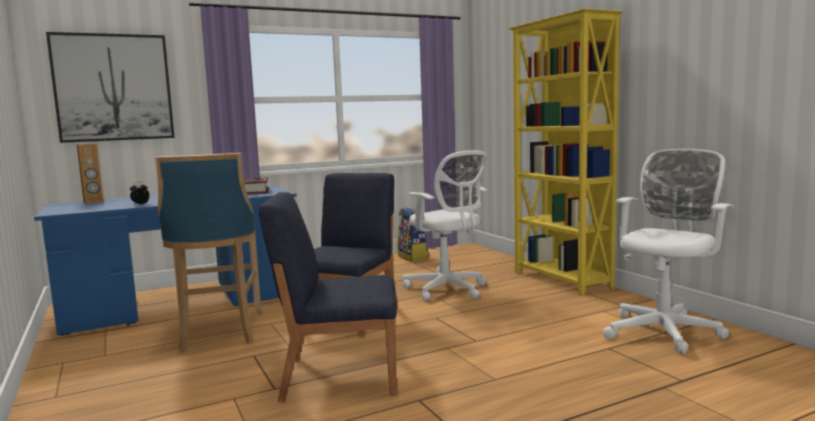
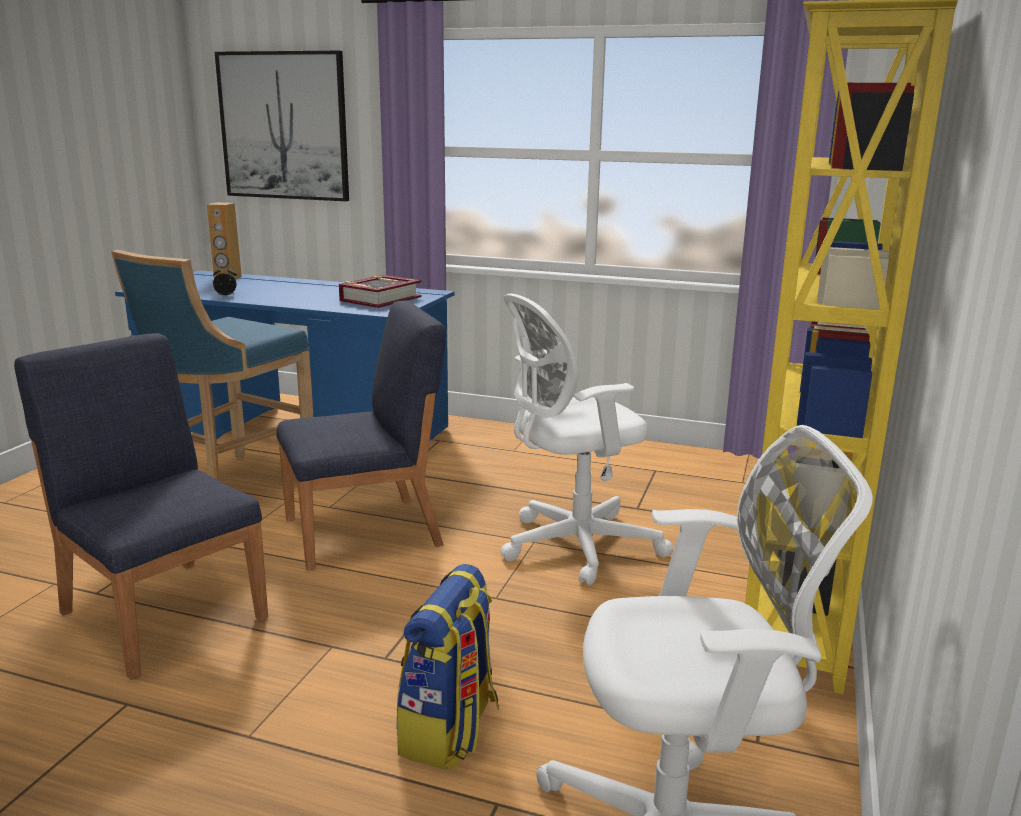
camera: 45 degrees right, 10 degrees up
(413, 258) = (677, 462): backpack -> backpack (450, 731)
(447, 290) = (573, 546): white office chair -> white office chair turned 60 degrees clockwise

